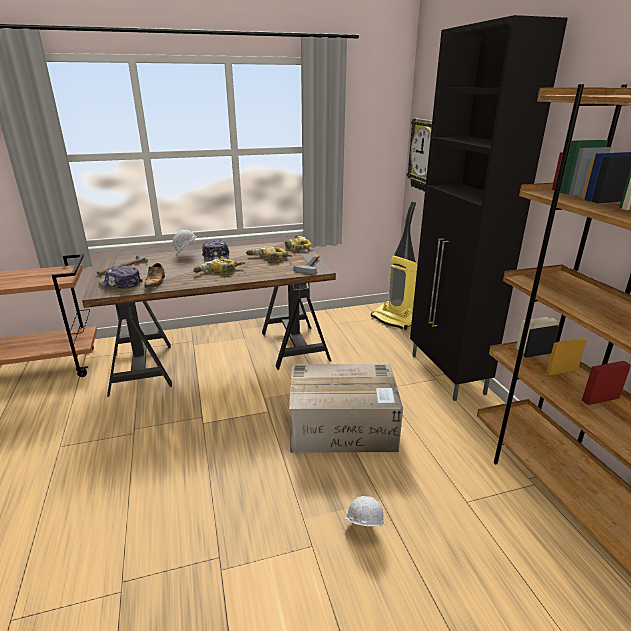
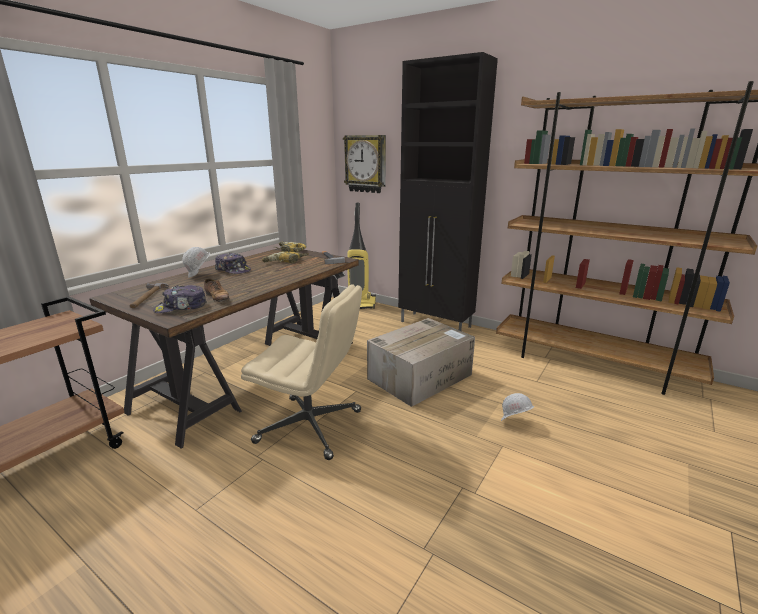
camera: 40 degrees left, 5 degrees down
(194, 425) = (311, 426): none -> beige office chair
(219, 272) = (262, 278): power drill -> none

